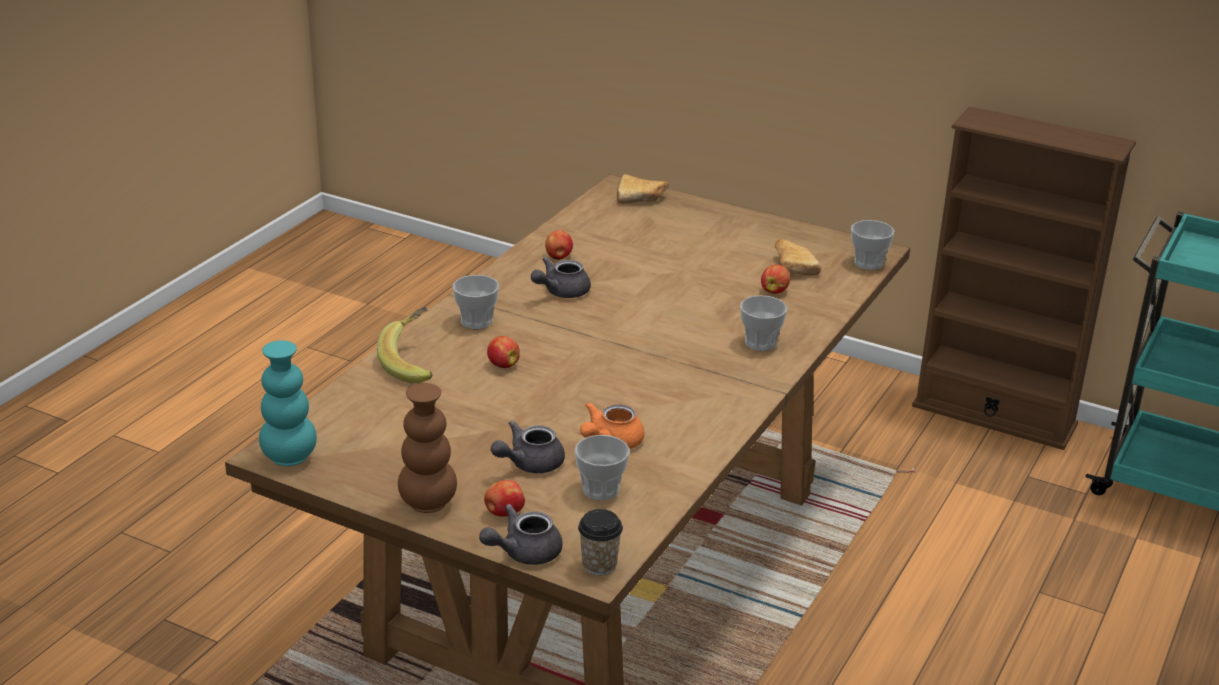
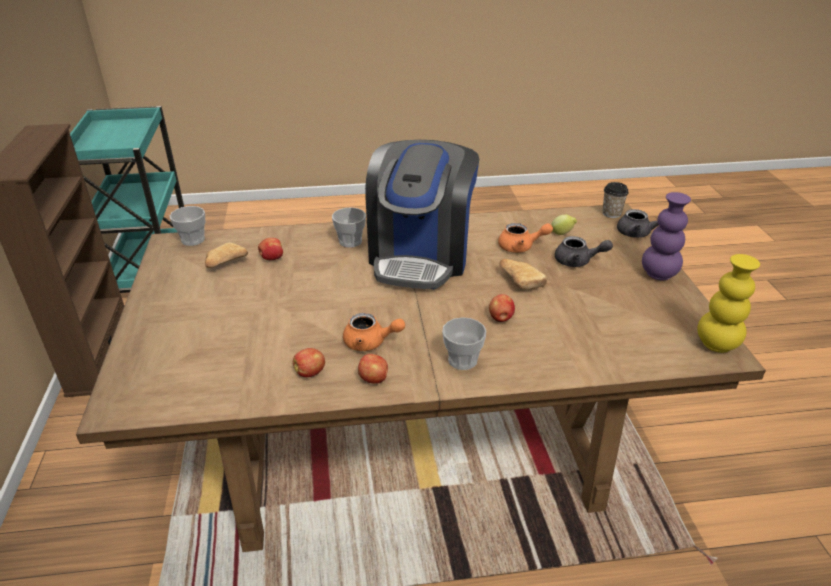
camera: 125 degrees left, 5 degrees up
(289, 458) = (716, 345): turquoise vase -> yellow vase
(415, 363) = (552, 357): banana -> none
(428, 503) = (658, 274): brown vase -> purple vase
(504, 513) = (624, 250): apple -> apple (374, 379)
(561, 292) = (370, 342): grey teapot -> orange teapot
(601, 489) = (562, 234): cup -> lemon
(642, 198) = (136, 382): bread -> bread (519, 280)
(675, 371) = (420, 256): none -> coffee machine

